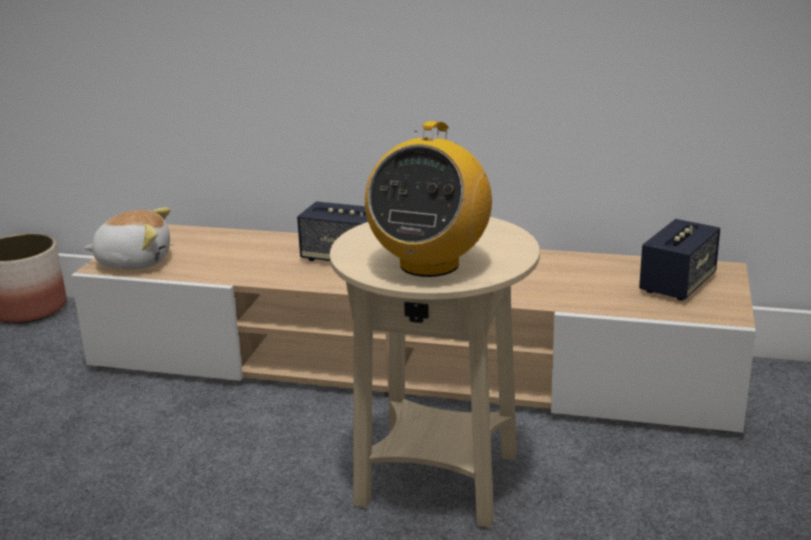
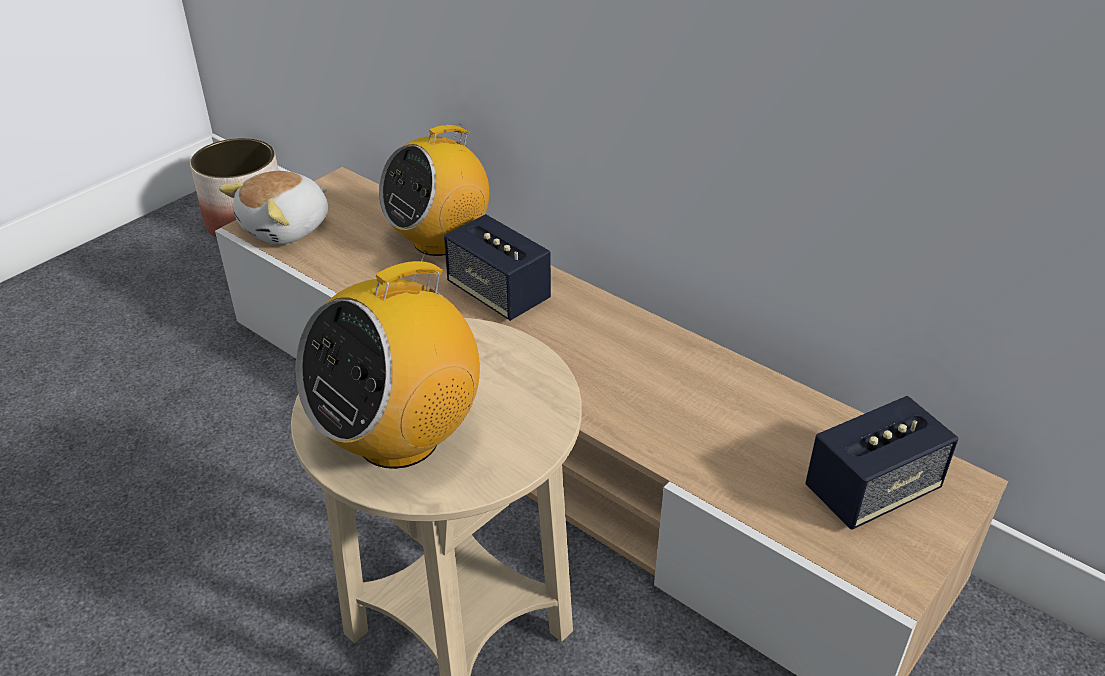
camera: 25 degrees right, 15 degrees up
(134, 261) = (287, 228): plush toy -> plush toy turned 105 degrees clockwise
(267, 243) = (439, 241): none -> radio

